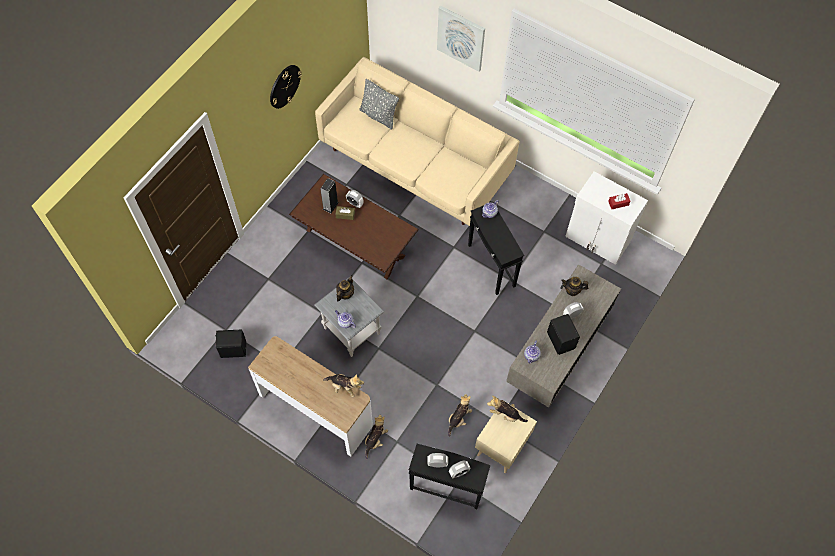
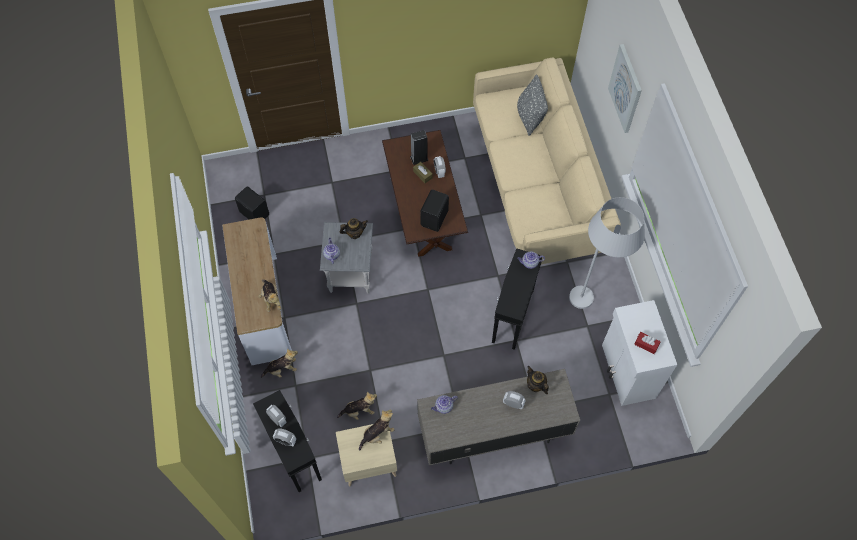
camera: 45 degrees right, 0 degrees up
(284, 86) = (443, 25): wall clock -> none
(505, 414) = (377, 434): plush toy -> plush toy turned 75 degrees clockwise
(526, 207) = (594, 294): none -> white floor lamp
(561, 340) = (482, 416): black speaker -> black speaker (435, 218)

